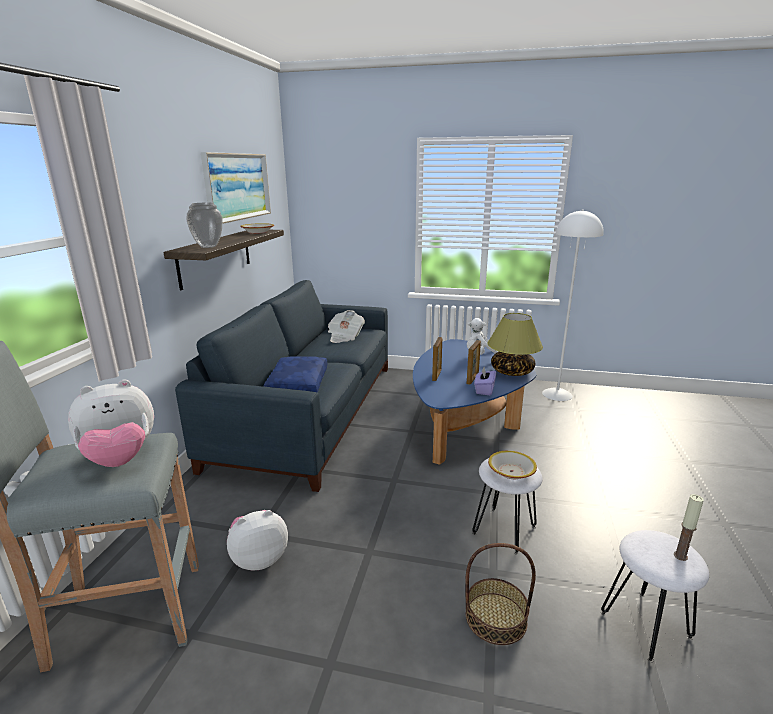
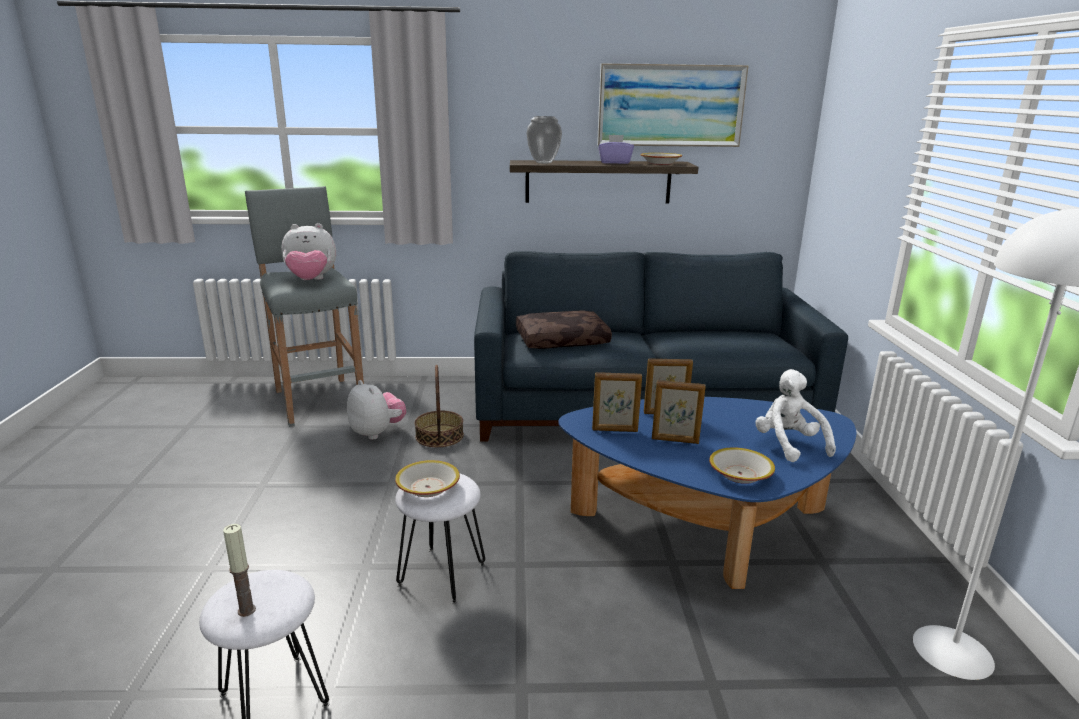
camera: 75 degrees right, 0 degrees up
(120, 459) = (311, 281): plush toy -> plush toy turned 60 degrees counterclockwise
(297, 384) = (562, 340): blue pillow -> brown pillow
(345, 337) = (736, 340): newspaper -> none
(456, 392) = (615, 430): none -> picture frame
(484, 390) = (640, 451): purple tissue box -> purple tissue box (614, 162)
(496, 617) = (299, 570): basket -> basket (439, 436)
(511, 371) = (740, 474): table lamp -> bowl

